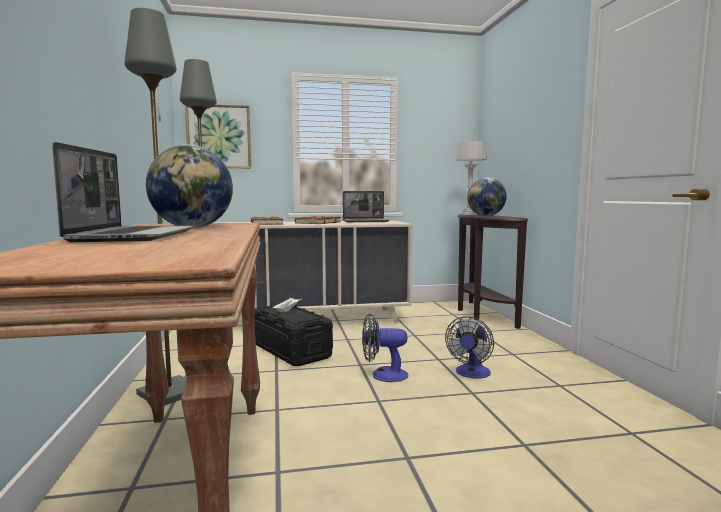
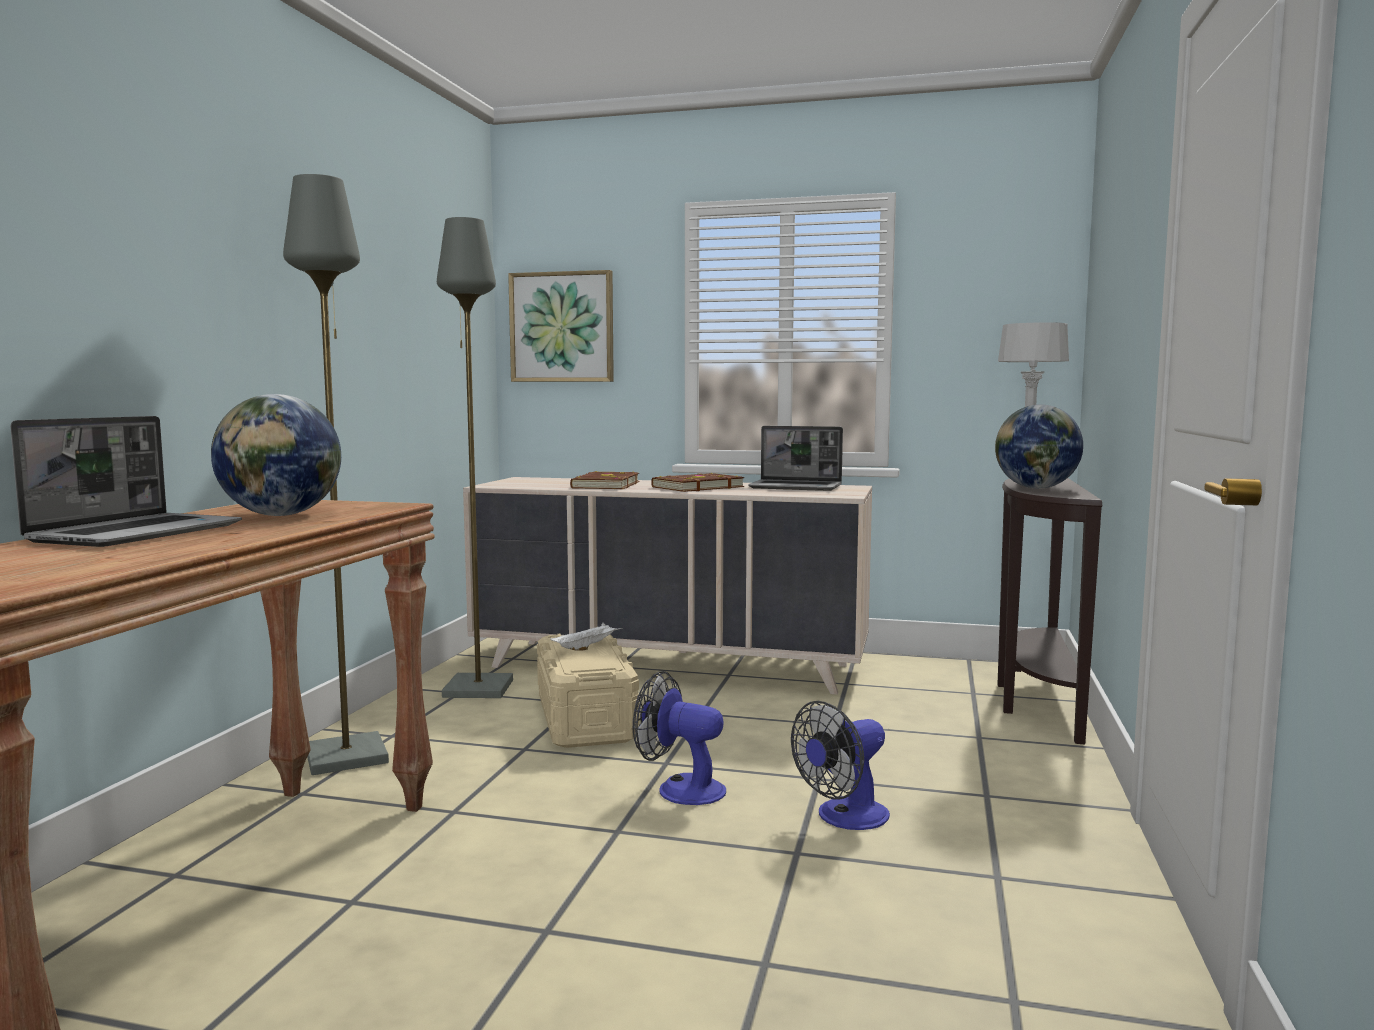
camera: 25 degrees right, 0 degrees up
(290, 350) = (585, 718): black storage box -> beige storage box

